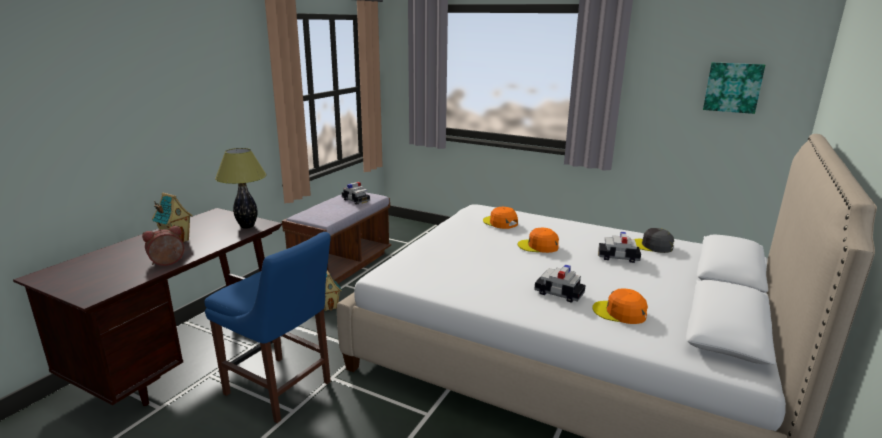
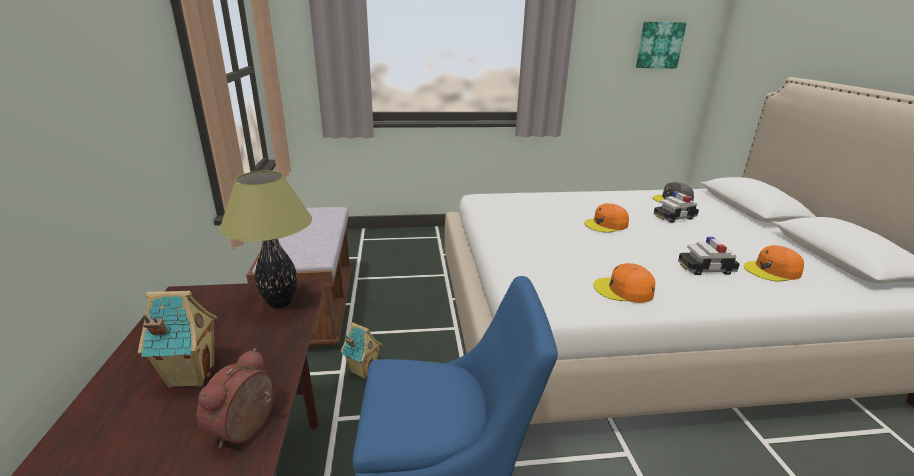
camera: 35 degrees left, 5 degrees up
(356, 200) = (318, 220): toy car -> none
(500, 222) = (534, 208): orange cap -> orange cap (624, 290)

